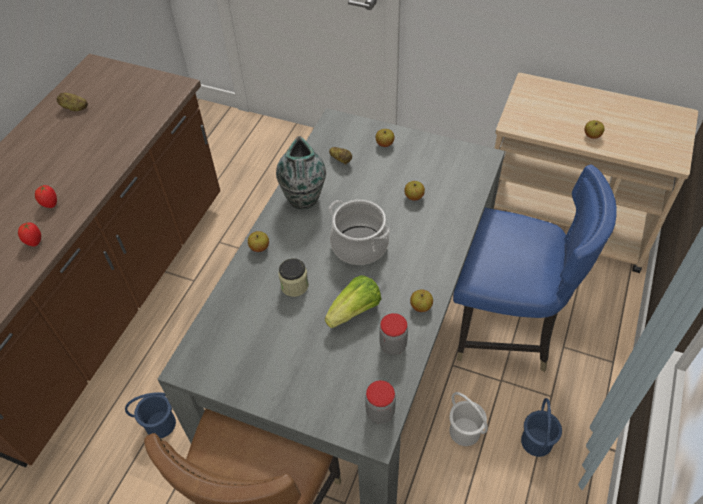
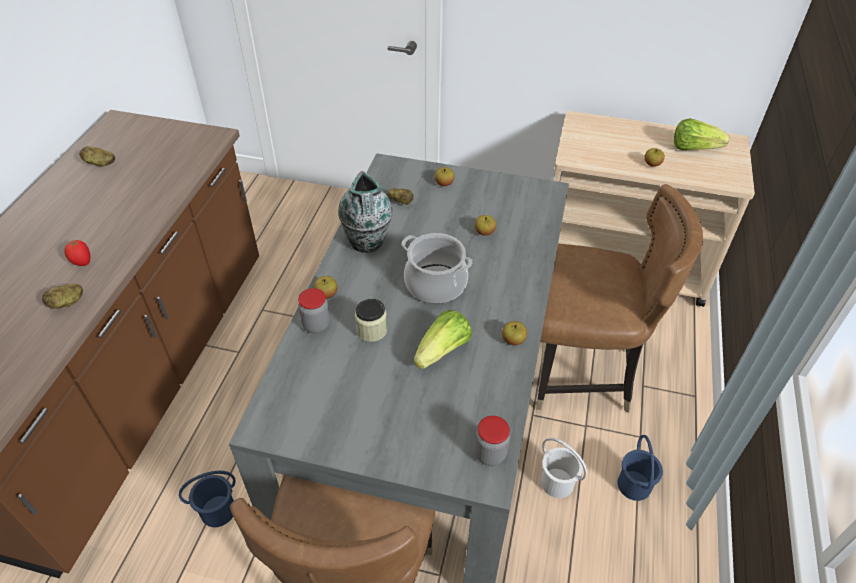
camera: 10 degrees left, 5 degrees down
(34, 241) = (67, 303): tomato -> potato
(393, 345) = (490, 382): jar -> jar (316, 325)
(505, 330) = (581, 374): blue chair -> brown chair
(638, 120) = (693, 148): none -> lettuce

